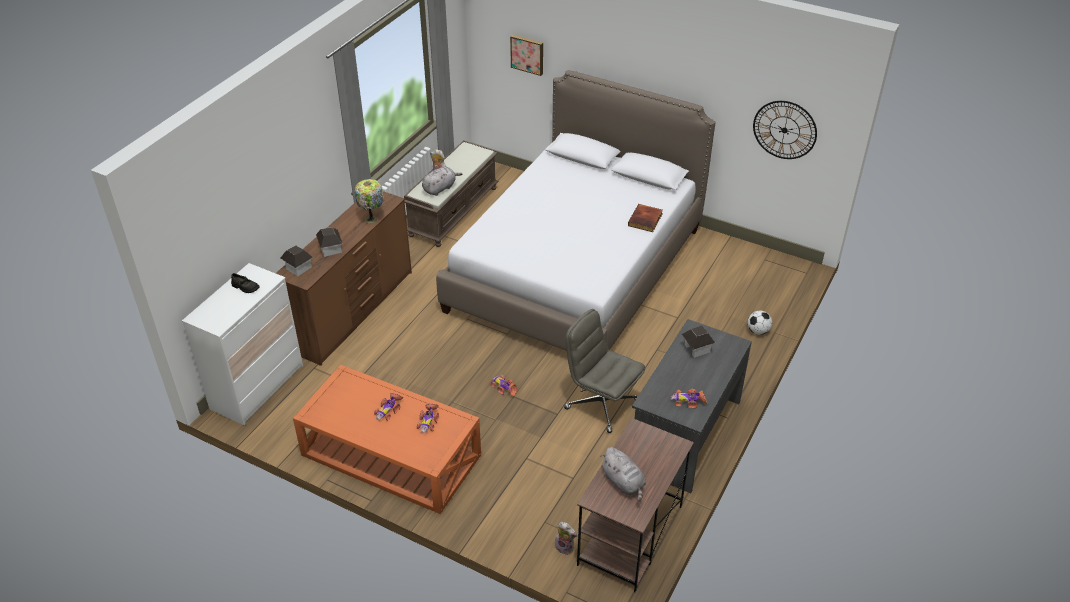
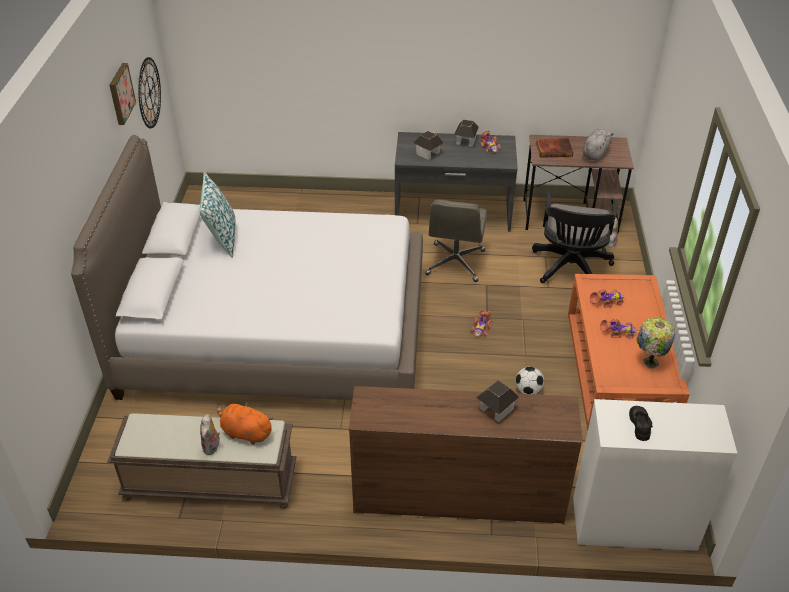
camera: 115 degrees left, 0 degrees up
(298, 268) = (549, 422): toy house -> toy house (465, 141)
(372, 219) = (414, 397): table lamp -> table lamp (649, 362)
(440, 188) = (245, 432): grey plush toy -> orange plush toy
(527, 54) = (37, 294): picture -> picture (120, 93)
(541, 489) = (570, 269): none -> black office chair
(630, 196) = (222, 238): none -> pillow
(646, 220) = (261, 218): book -> book (554, 149)
(758, 331) = (304, 201): football -> football (528, 390)

